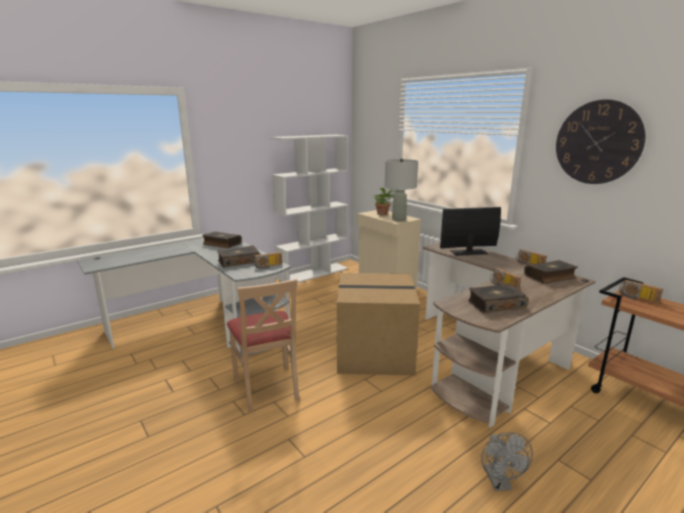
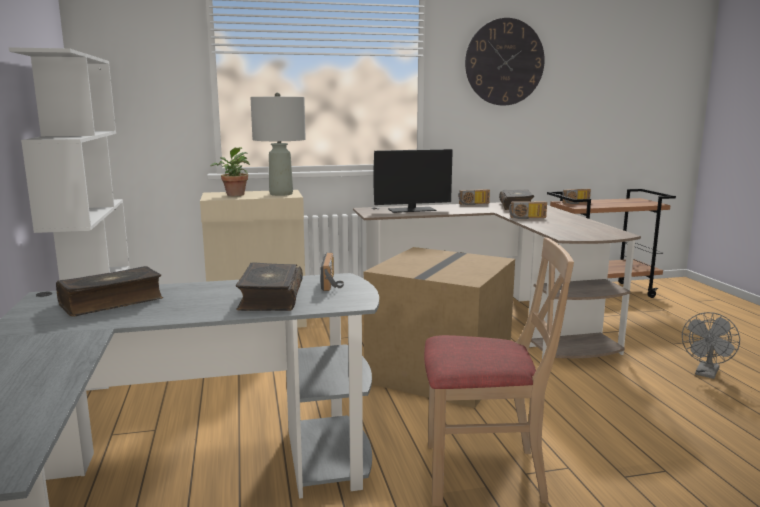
camera: 65 degrees left, 5 degrees down
(469, 252) = (412, 210): monitor -> monitor turned 120 degrees counterclockwise
(495, 304) = (577, 227): book -> none
(500, 483) = (706, 374): grey fan -> grey fan turned 105 degrees clockwise

